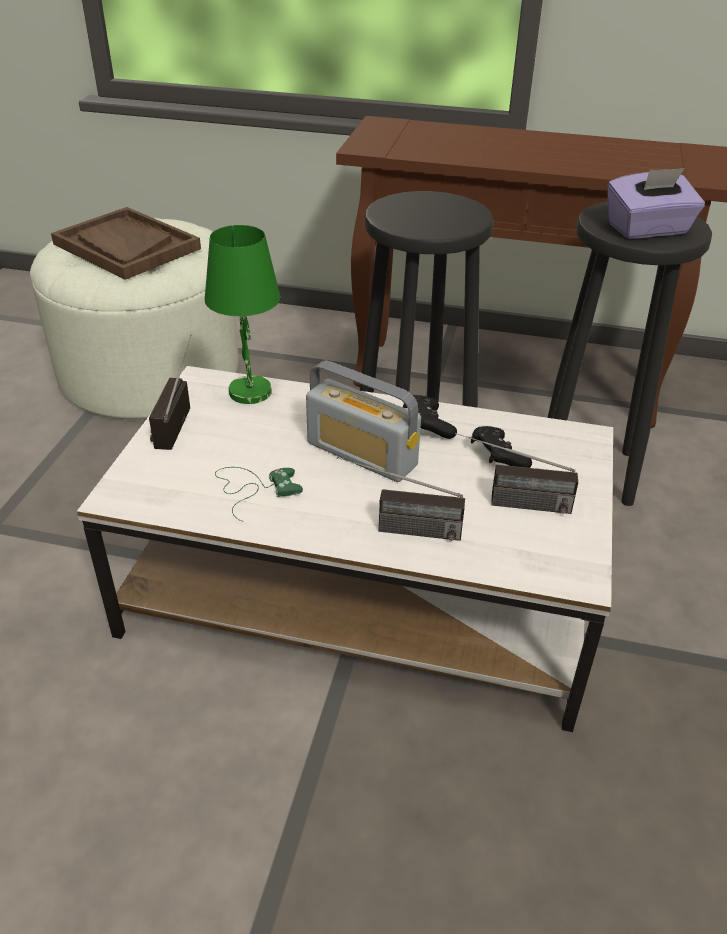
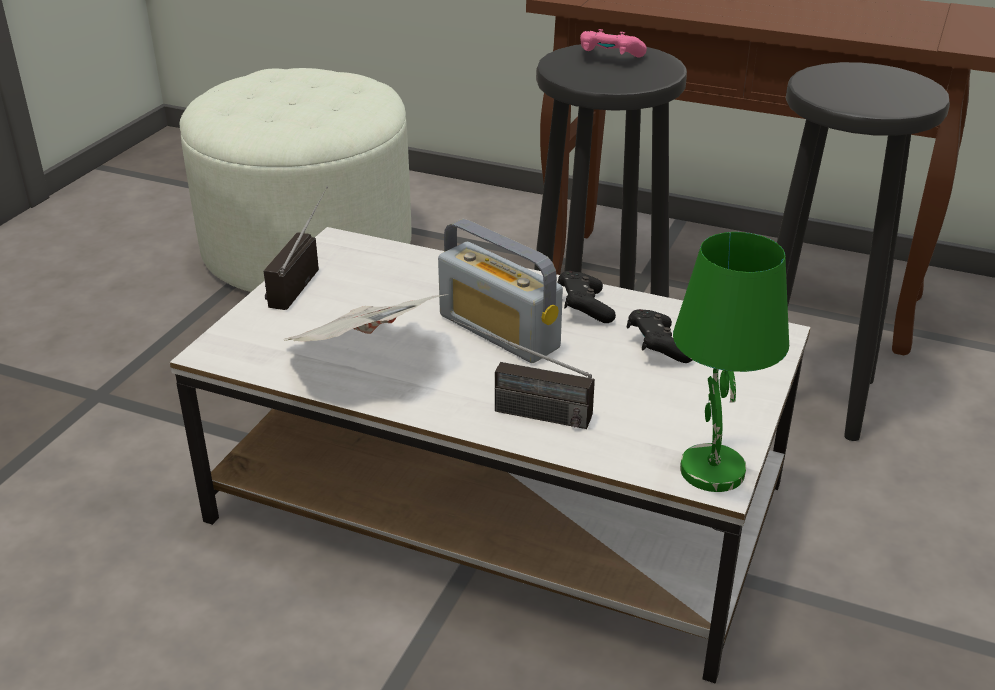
camera: 10 degrees right, 5 degrees down
(126, 246) = (288, 98): brown tray -> none
(249, 391) = (389, 257): green table lamp -> green table lamp (710, 469)
(254, 488) = (367, 356): green game controller -> newspaper
(424, 206) = (609, 58): none -> pink game controller
(509, 502) = (656, 395): radio -> none
(648, 230) = (868, 95): purple tissue box -> none

